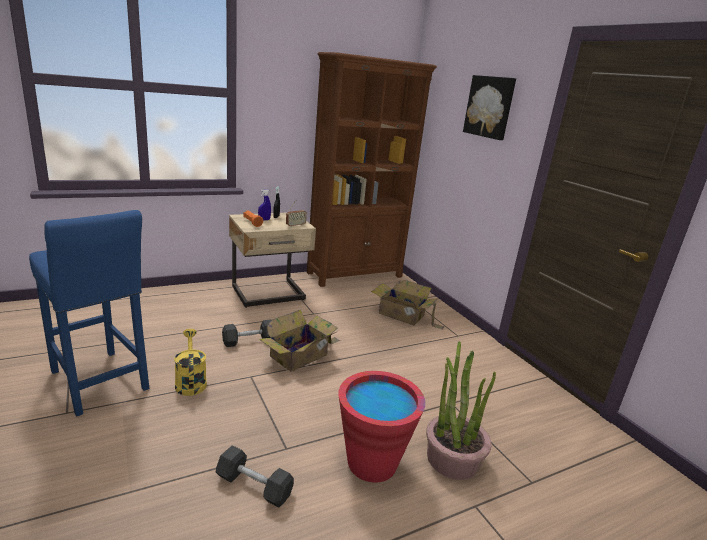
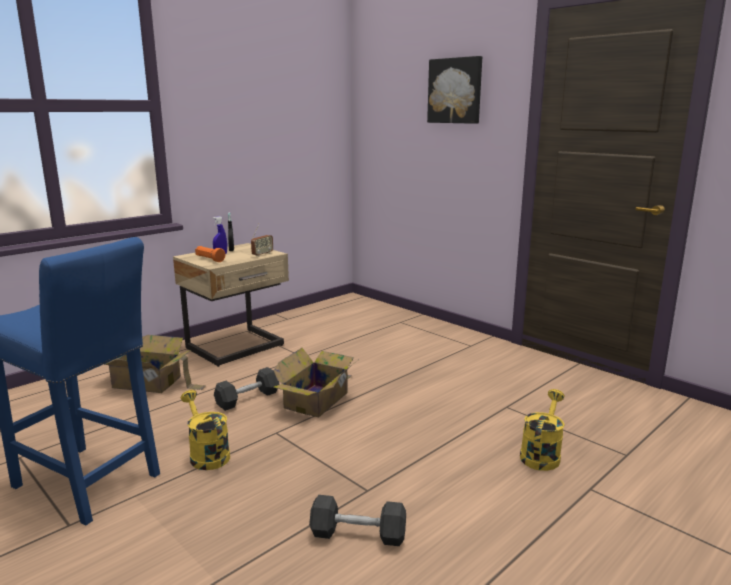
camera: 15 degrees left, 5 degrees down
(355, 274) = (322, 310): brown bookcase -> none
(372, 463) = (466, 479): red bucket -> none
(403, 315) = (402, 338): cardboard box -> cardboard box (149, 383)
(452, 458) = (541, 454): potted plant -> yellow watering can

